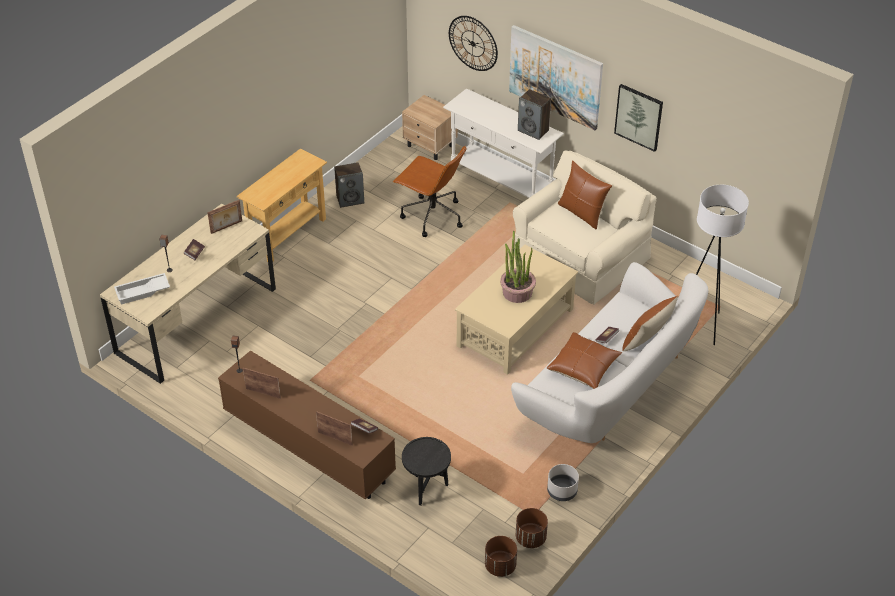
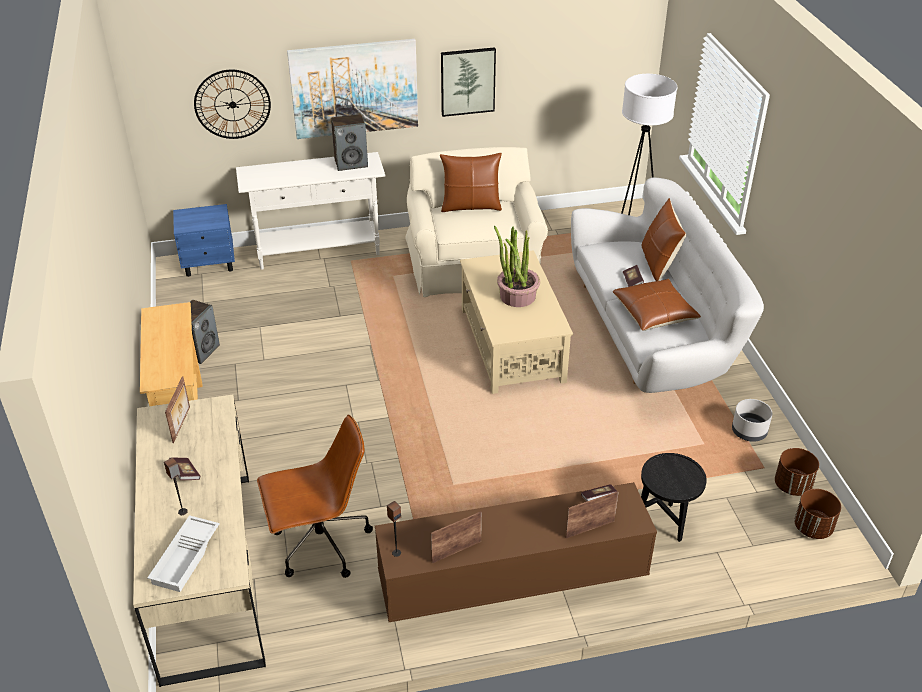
camera: 50 degrees left, 5 degrees down
(430, 146) = (210, 263): beige nightstand -> blue nightstand
(431, 216) = (300, 313): brown office chair -> brown office chair (320, 545)

